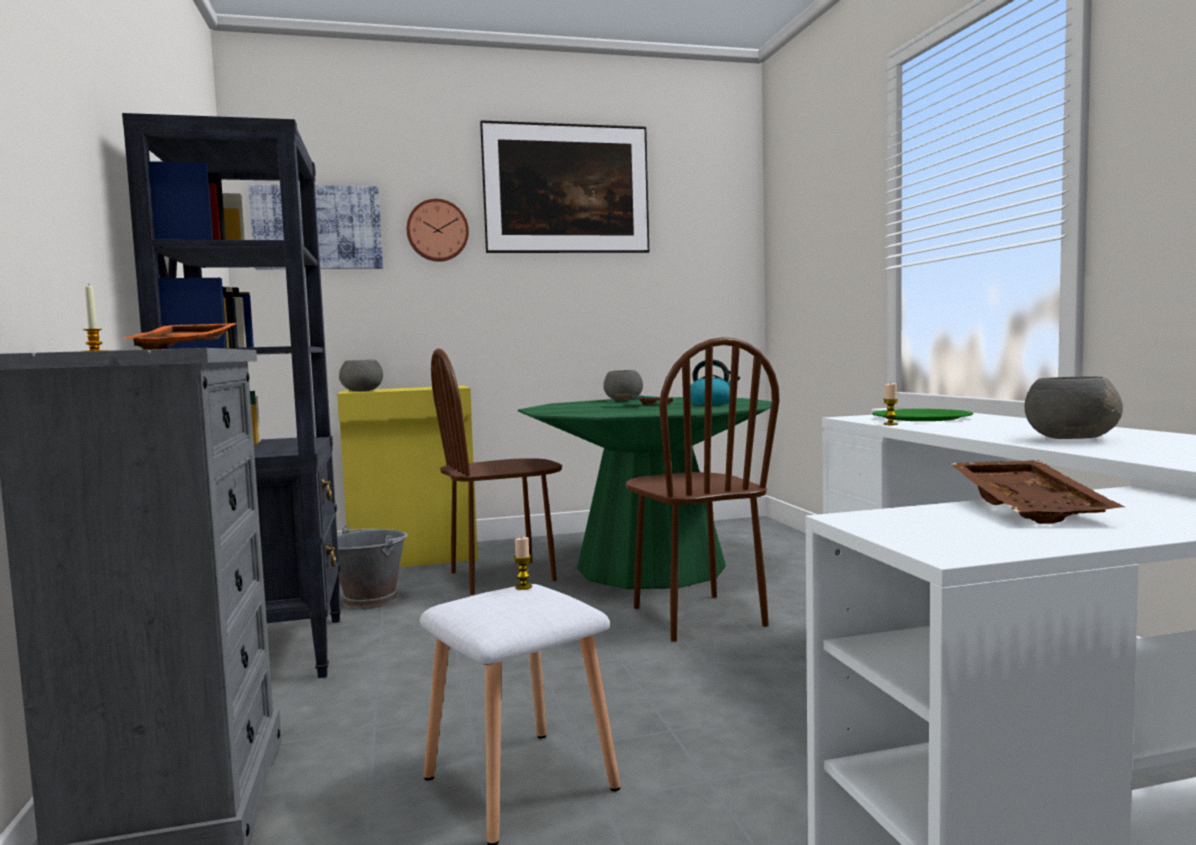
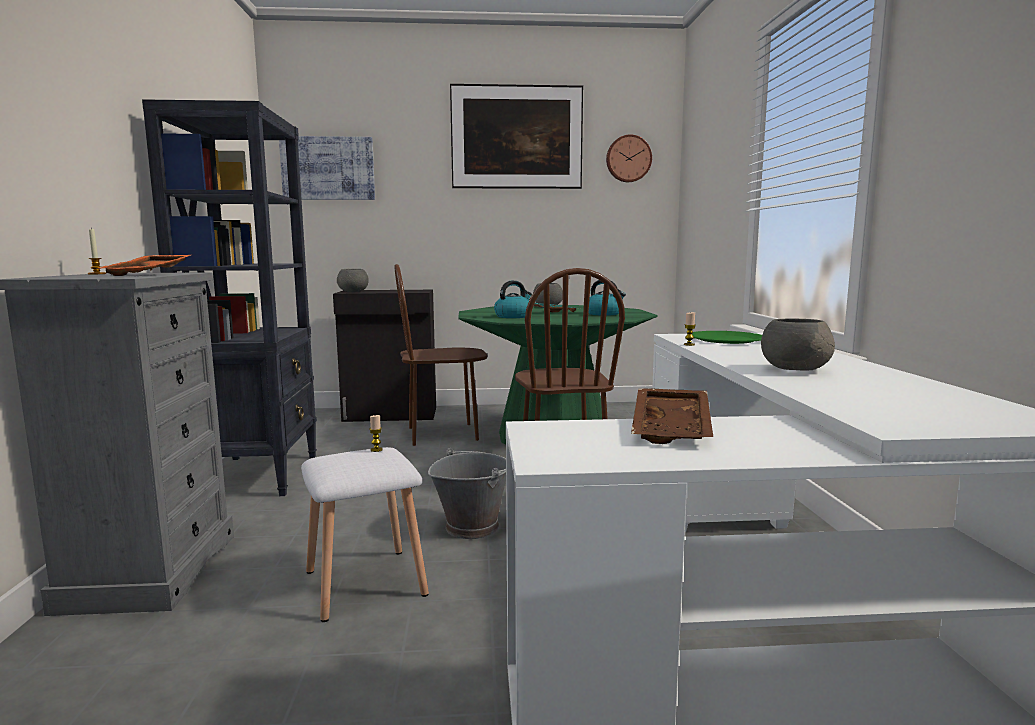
camera: 10 degrees right, 5 degrees up
(370, 600) = (343, 444): grey bucket -> grey bucket (472, 526)
(415, 558) = (391, 414): yellow cabinet -> black cabinet
(437, 230) = (416, 171): wall clock -> wall clock (628, 159)
(603, 411) = (513, 316): none -> kettle

